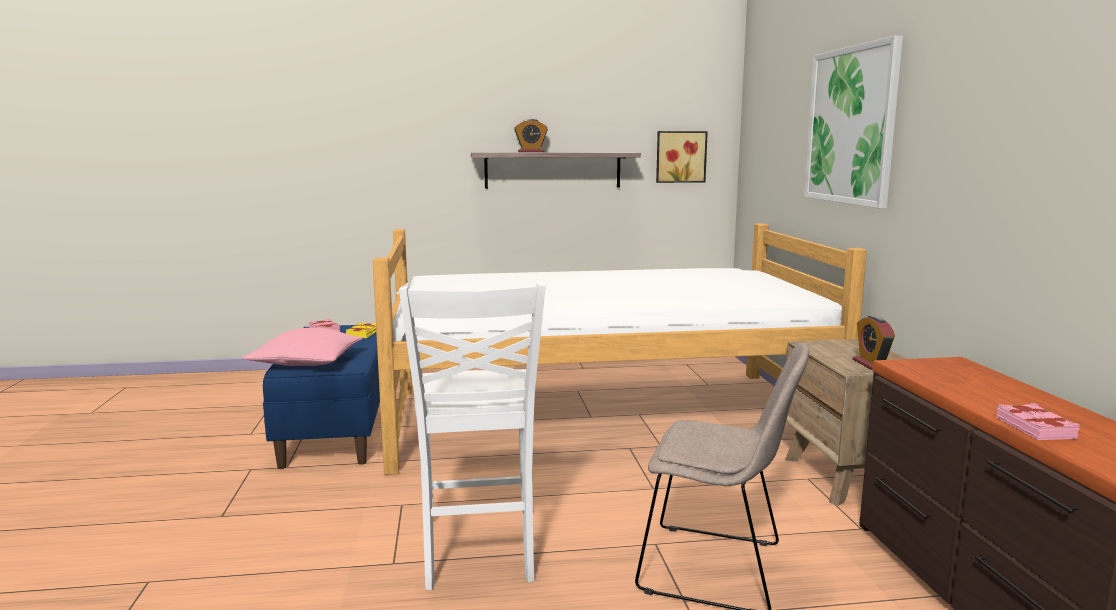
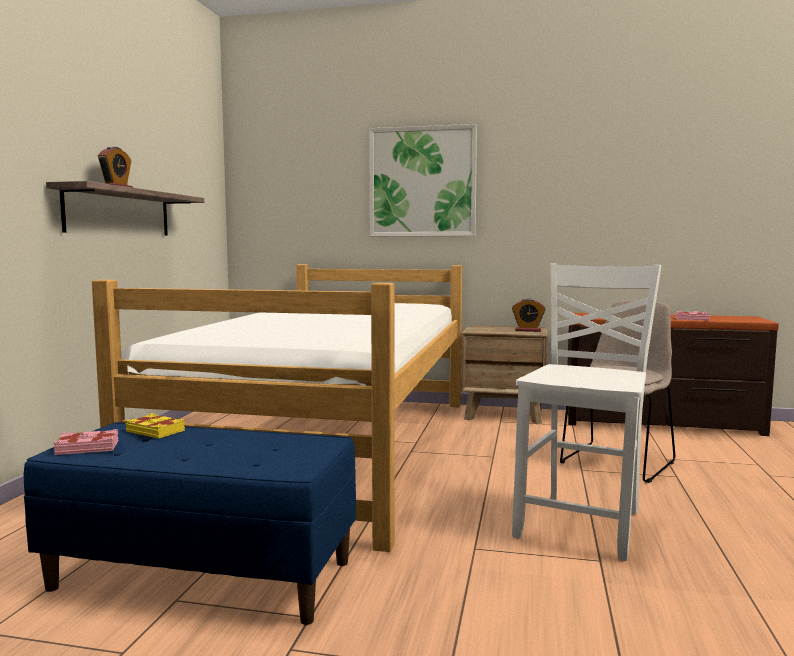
camera: 70 degrees left, 5 degrees down
(306, 363) = (271, 459): pink pillow -> none
(477, 551) = (583, 524): white chair -> white chair turned 75 degrees counterclockwise
(680, 156) = (199, 206): picture -> none

